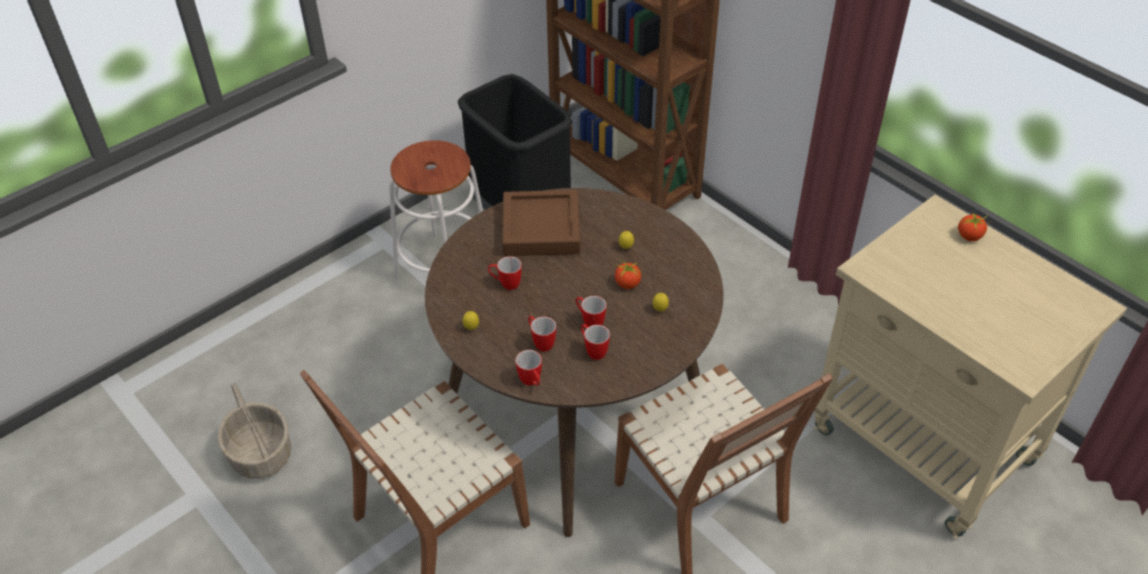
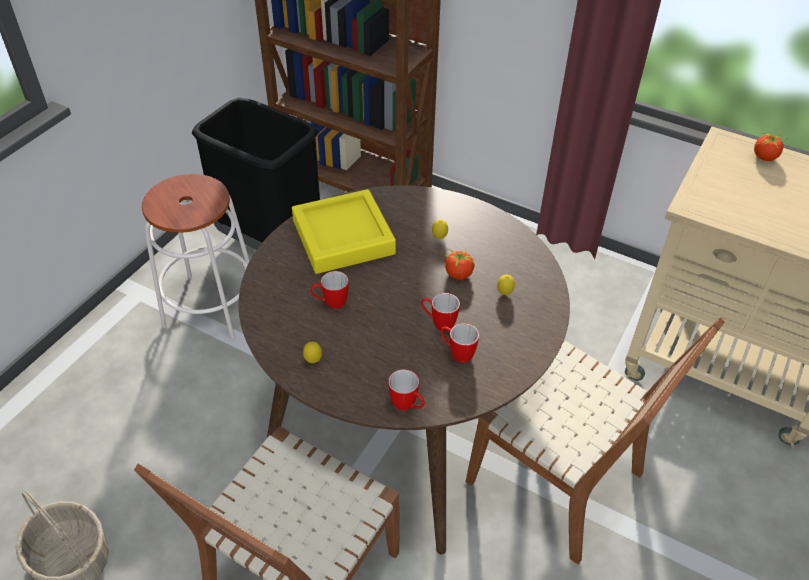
camera: 20 degrees left, 0 degrees up
(540, 342) = (397, 358): mug -> none
(541, 229) = (343, 237): brown tray -> yellow tray

